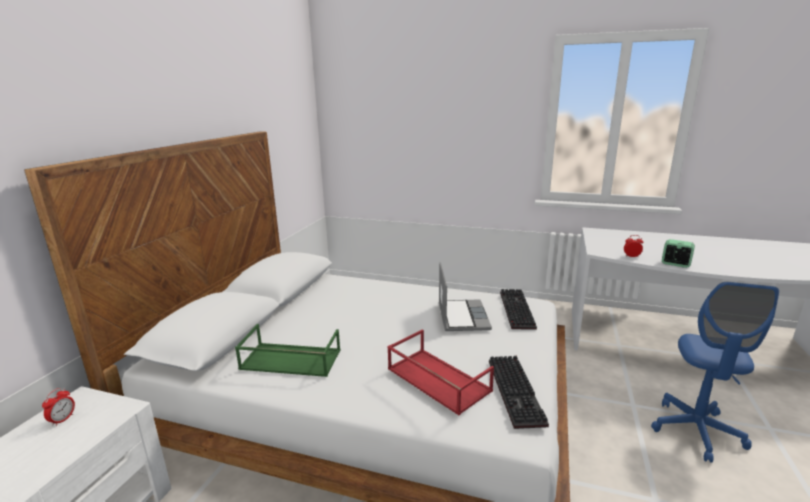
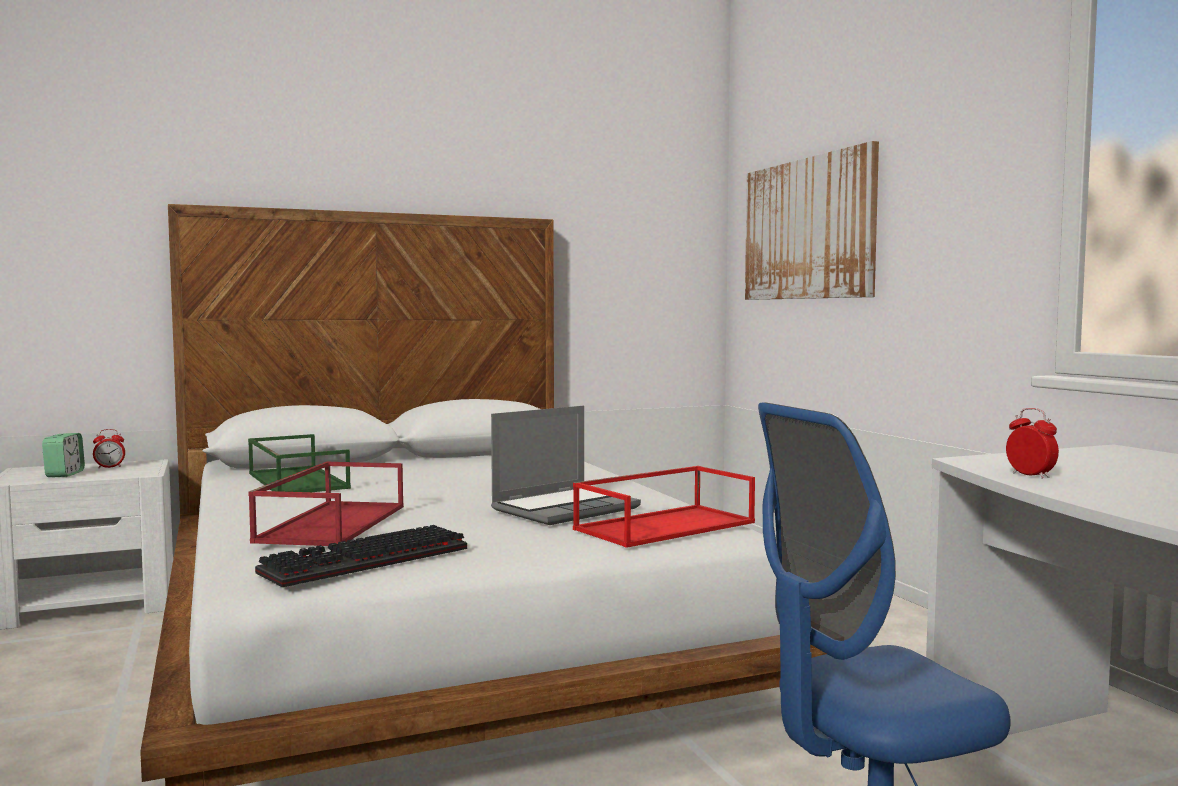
camera: 50 degrees right, 15 degrees down
(390, 129) = (807, 229): none -> picture
(515, 309) = (665, 525): keyboard -> red tray
(675, 264) = (1103, 498): alarm clock -> alarm clock (64, 474)

